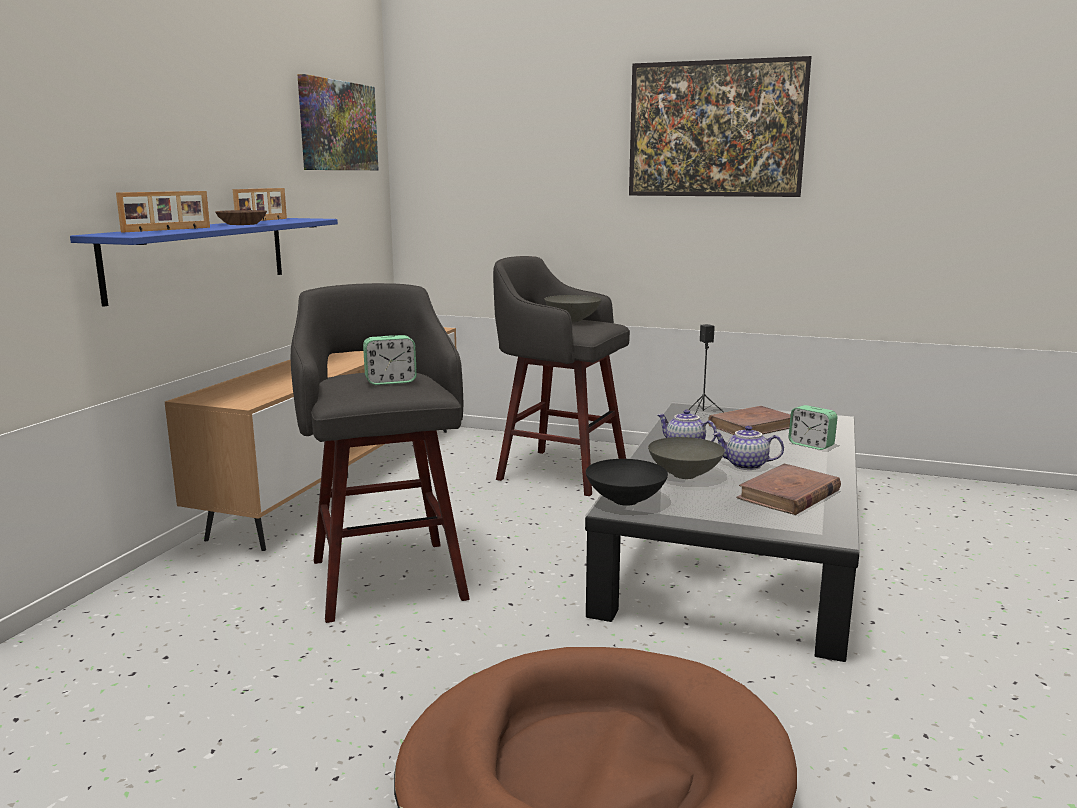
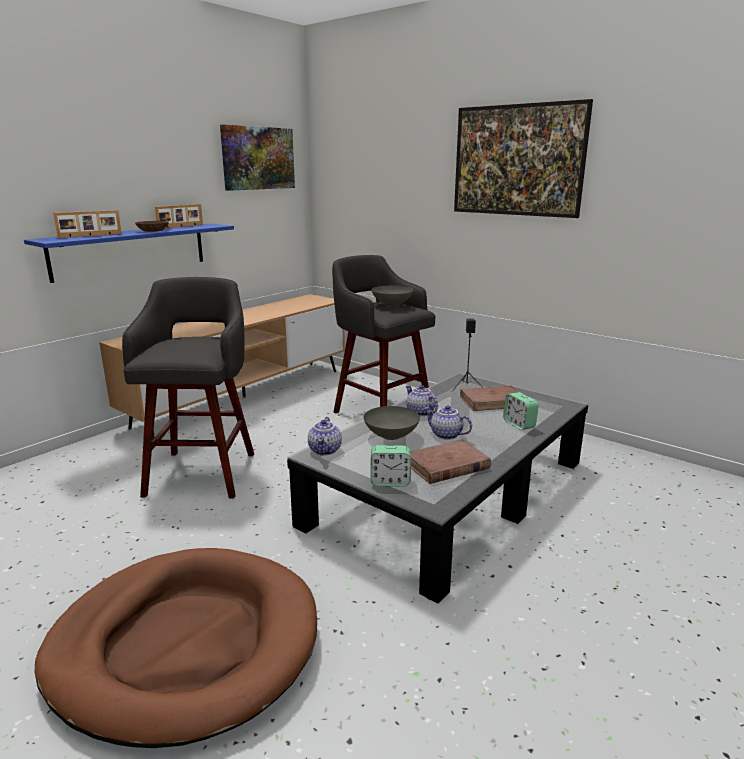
camera: 20 degrees right, 5 degrees up
(390, 381) = (189, 347): alarm clock -> alarm clock (390, 481)
(626, 500) = (325, 450): black bowl -> teapot

